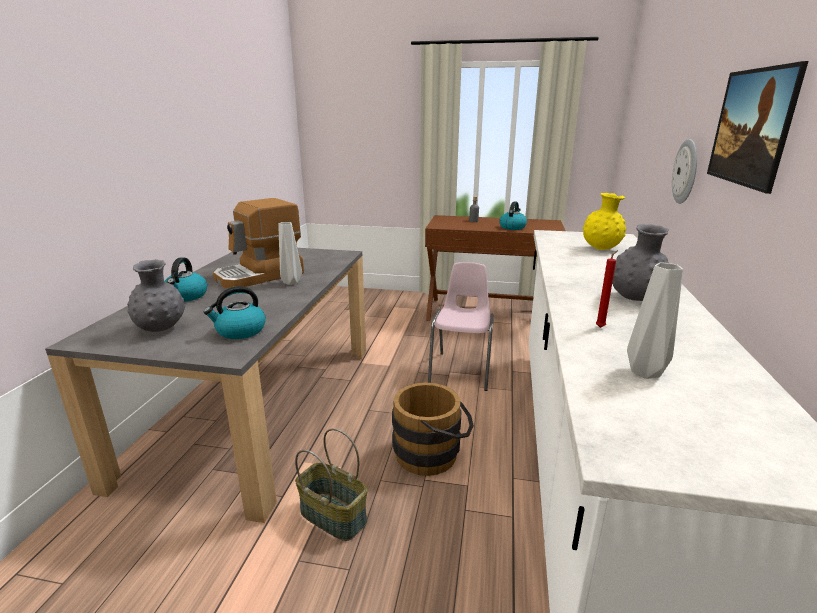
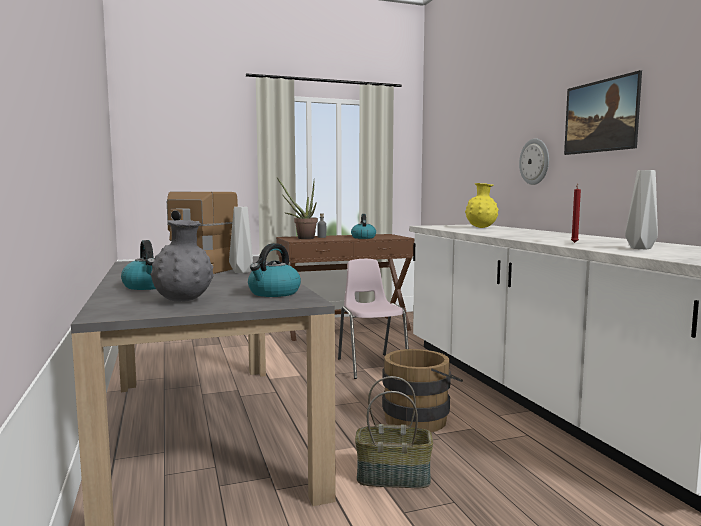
camera: 30 degrees left, 15 degrees down
(450, 221) = (302, 238): none -> potted plant
(635, 299) = (560, 236): grey vase -> none

